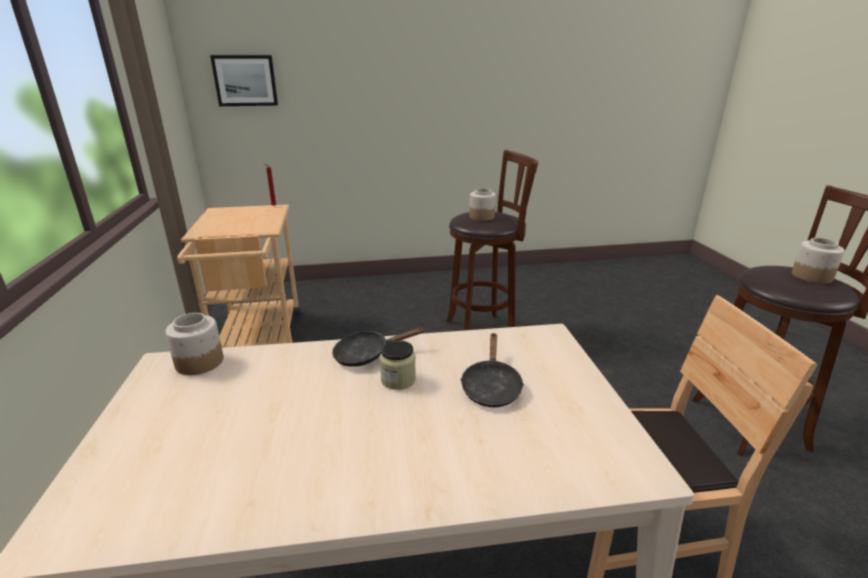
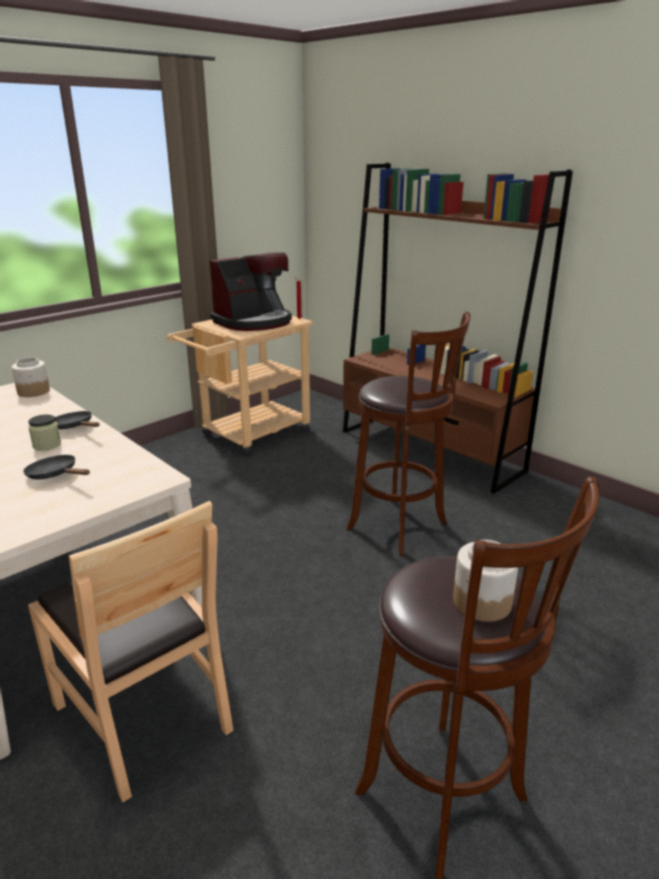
camera: 55 degrees right, 0 degrees up
(243, 218) = (254, 322): none -> coffee machine
(245, 80) = (344, 195): picture -> none
(402, 284) = (430, 450): none -> brown bookcase
(481, 217) = (398, 383): jar -> none
(491, 387) = (55, 475): black frying pan -> black frying pan turned 60 degrees clockwise

